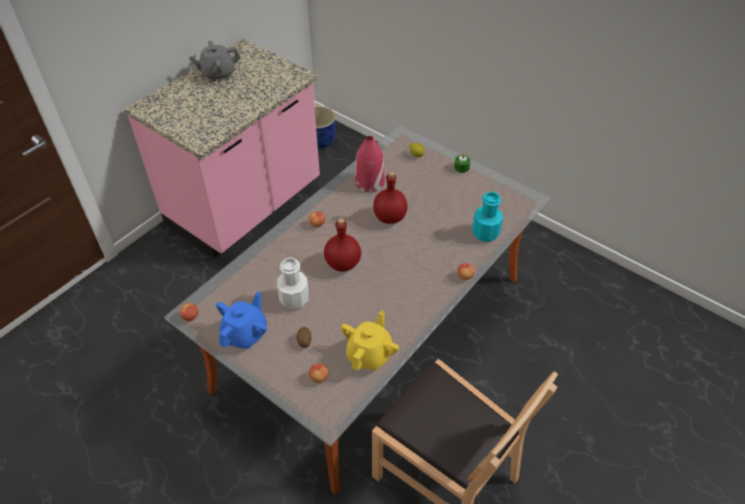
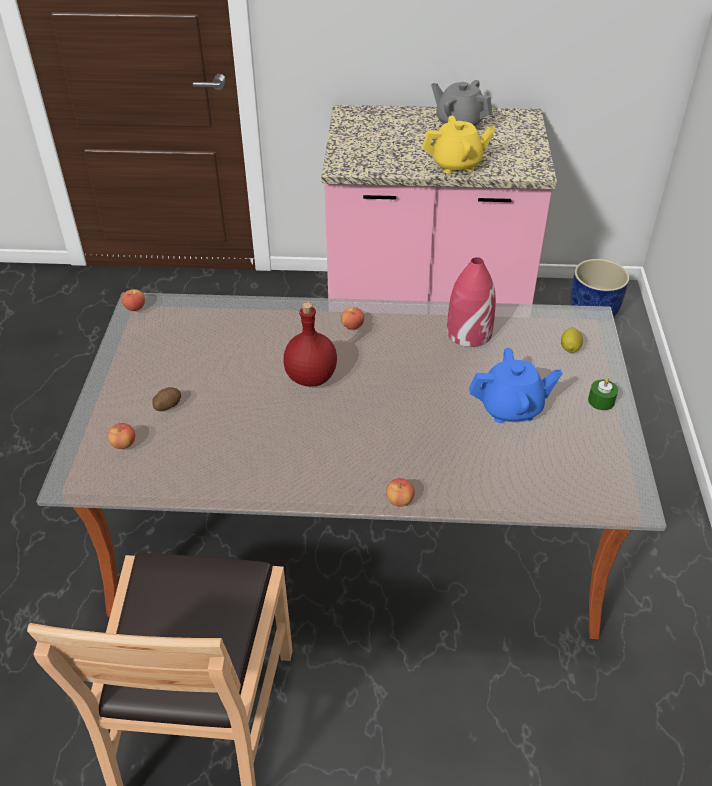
camera: 55 degrees right, 5 degrees down
(245, 334) = (142, 356): blue teapot -> blue teapot (511, 408)
(294, 299) = (222, 366): white bottle -> none
(369, 354) = (189, 470): yellow teapot -> yellow teapot (456, 164)
(390, 217) = (429, 379): red bottle -> none
(485, 233) = (503, 484): turquoise bottle -> none

